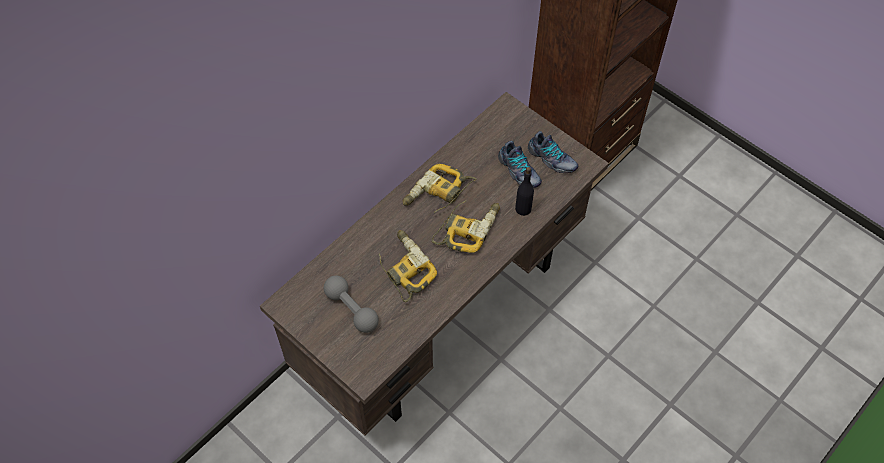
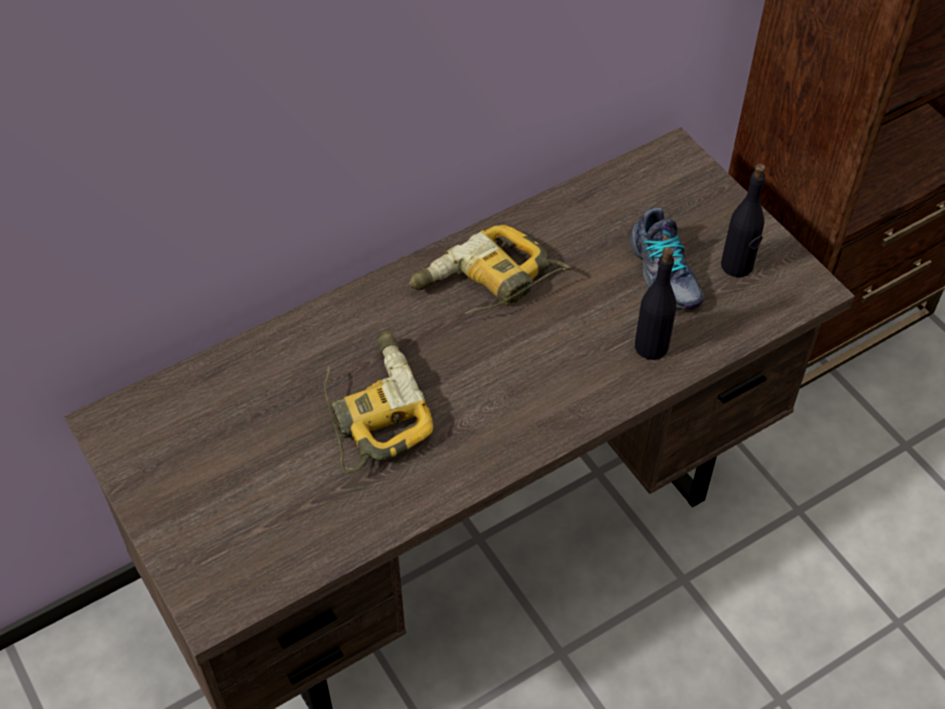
camera: 15 degrees right, 5 degrees down
(351, 309) = (239, 464): grey dumbbell -> none
(467, 228) = (525, 359): power drill -> none
(551, 159) = (737, 266): shoe -> black bottle

